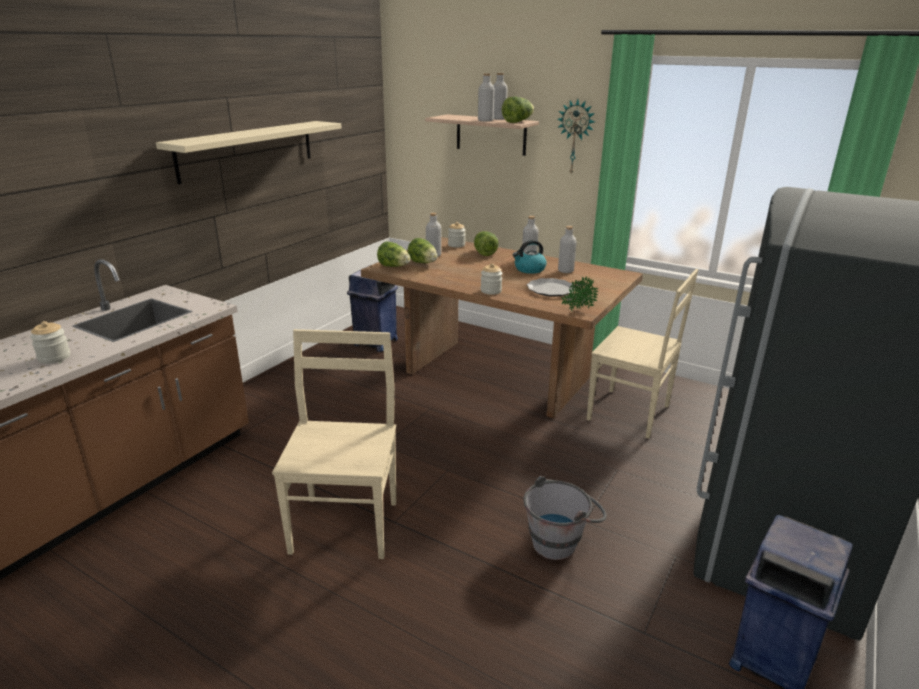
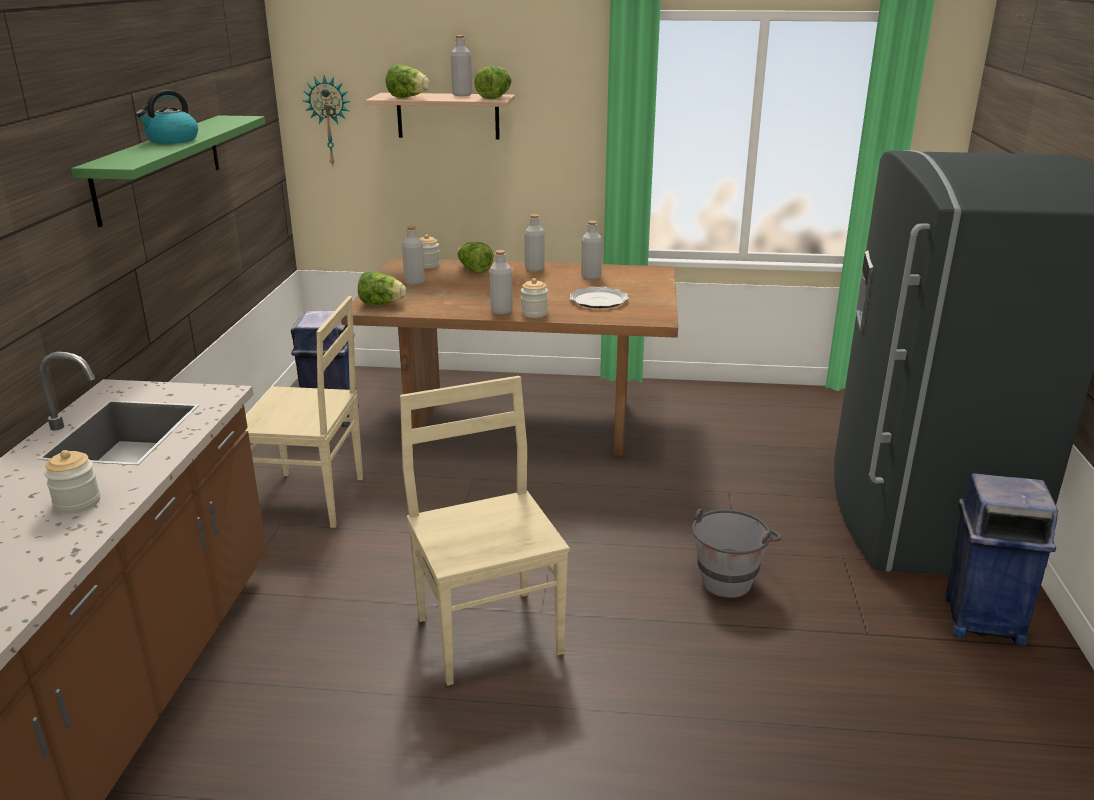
camera: 25 degrees left, 0 degrees up
(247, 150) = (160, 166): beige shelf -> green shelf
(423, 263) = (413, 294): lettuce -> lettuce (408, 97)
(485, 120) = (452, 98): grey bottle -> grey bottle (501, 311)
(529, 269) = (549, 281): kettle -> kettle (172, 140)
(575, 137) = (565, 111): wall clock -> wall clock (329, 121)
(577, 310) = (651, 318): potted plant -> none
(631, 413) = (698, 431): beige chair -> beige chair (312, 500)

